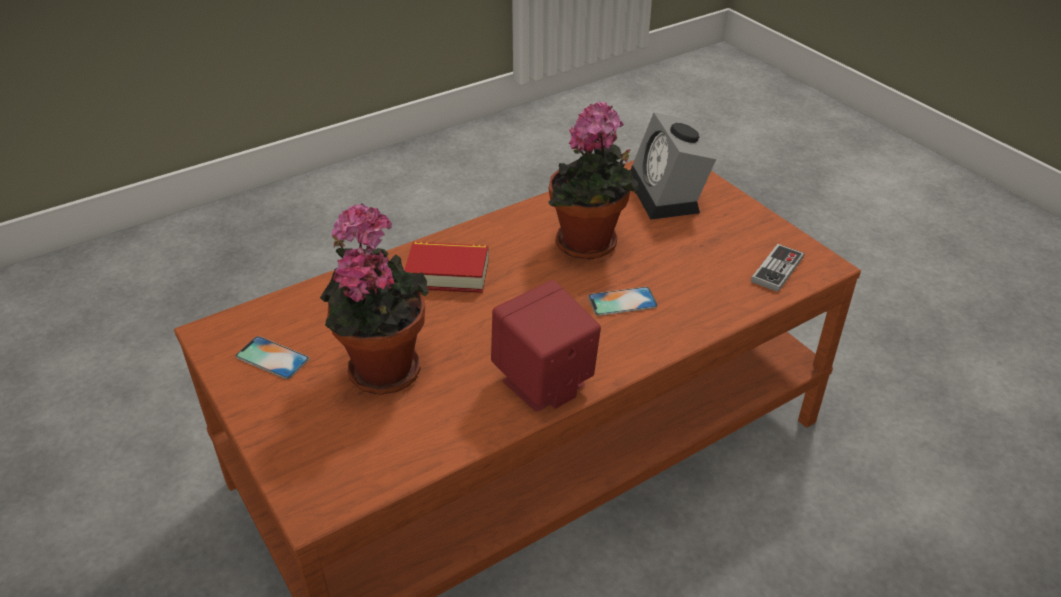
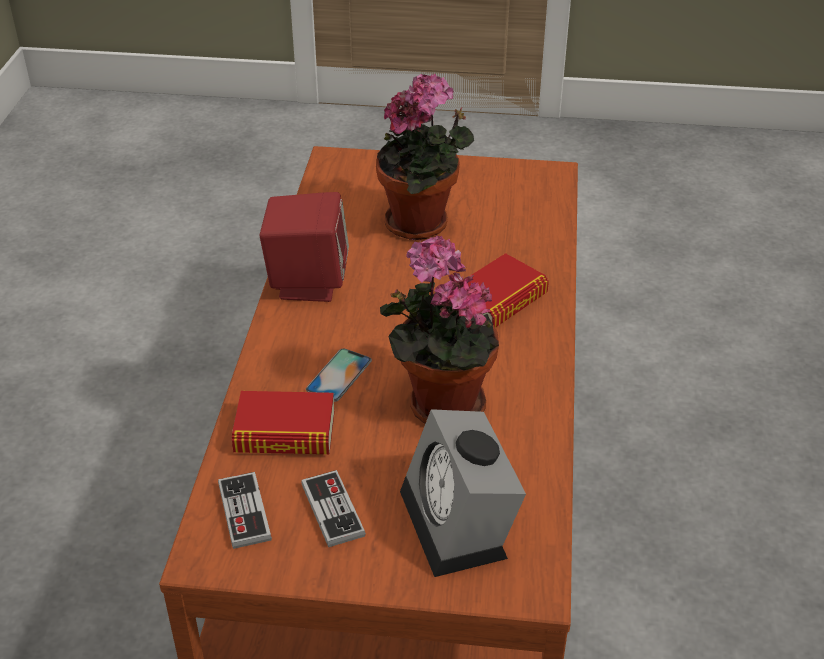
camera: 130 degrees right, 0 degrees up
(272, 358) = (491, 186): phone -> none
(668, 195) = (460, 525): alarm clock -> alarm clock turned 135 degrees counterclockwise
(703, 292) = (285, 432): none -> book
(725, 240) = (332, 510): none -> game controller

